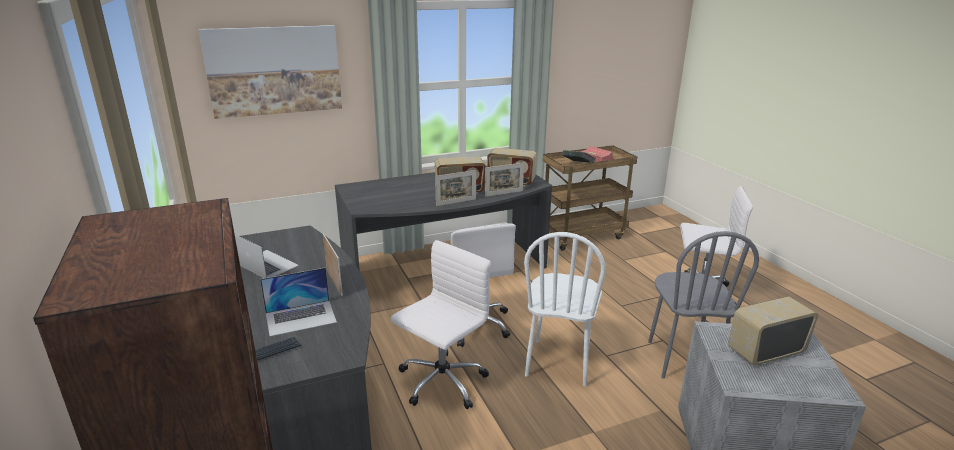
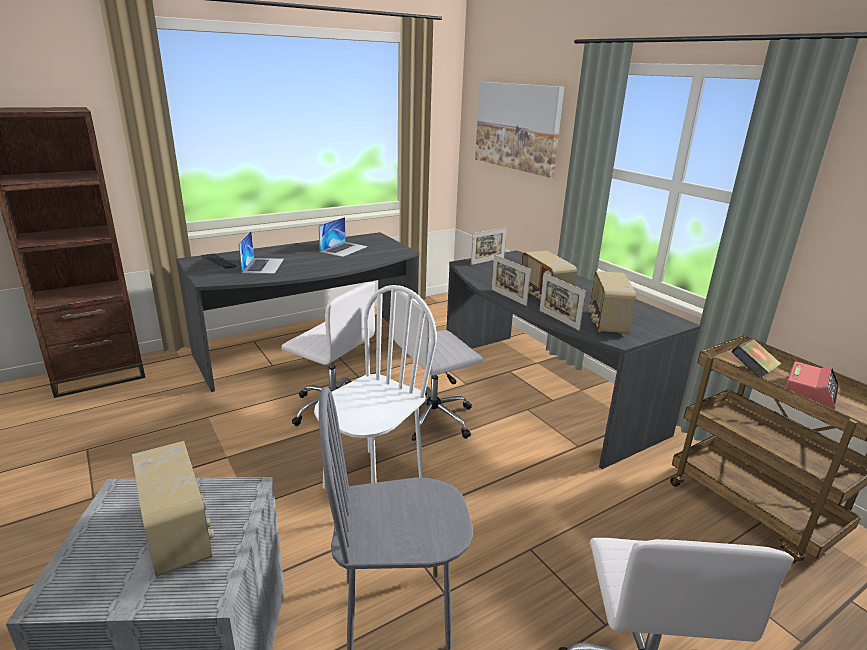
camera: 80 degrees right, 0 degrees up
(301, 317) = (263, 265): laptop -> laptop turned 150 degrees counterclockwise
(334, 282) = (315, 268): picture frame -> picture frame (487, 261)
(558, 362) = (373, 481): white chair -> white chair turned 120 degrees clockwise

